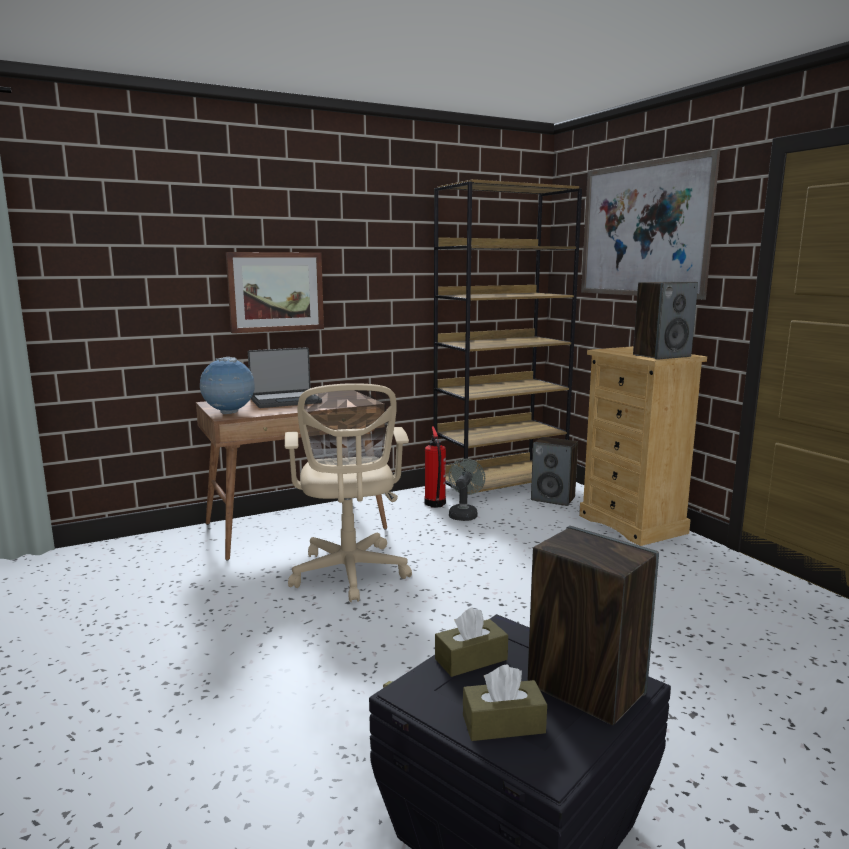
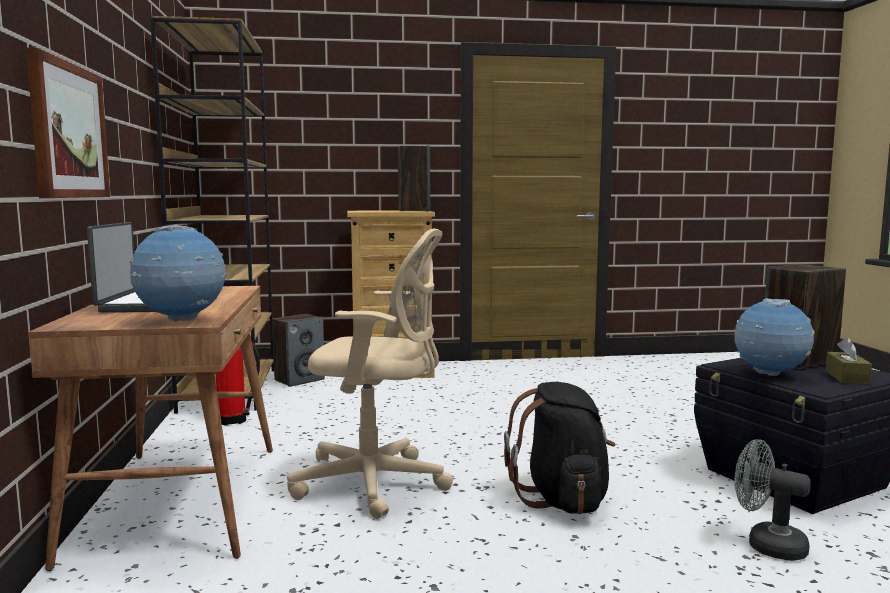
camera: 70 degrees left, 5 degrees down
(358, 656) = (562, 499): none -> black backpack
(464, 514) = (283, 414): grey fan -> grey fan (767, 545)
(471, 659) = (770, 375): brown tissue box -> globe
(642, 230) = (336, 102): picture -> none

